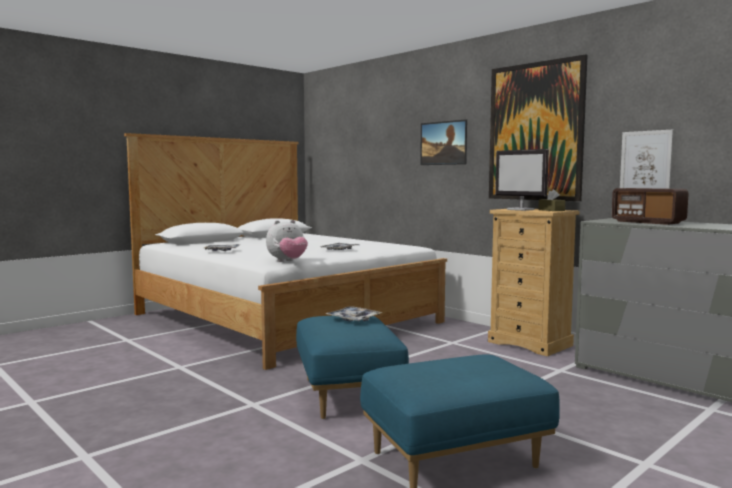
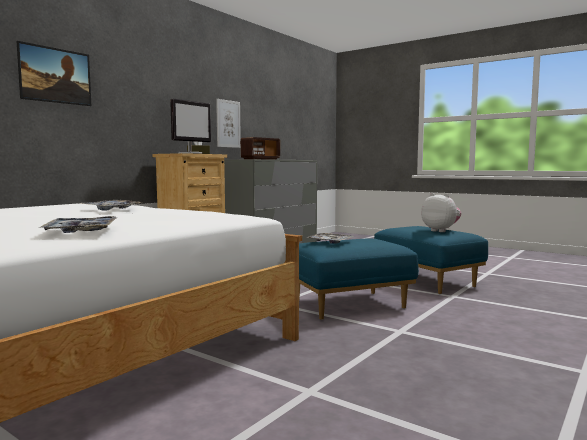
camera: 100 degrees left, 0 degrees up
(287, 261) = (229, 213): plush toy -> plush toy (441, 231)
(535, 132) = (159, 85): picture -> none

